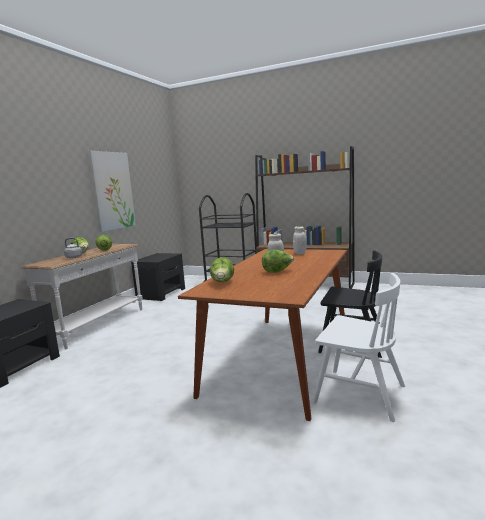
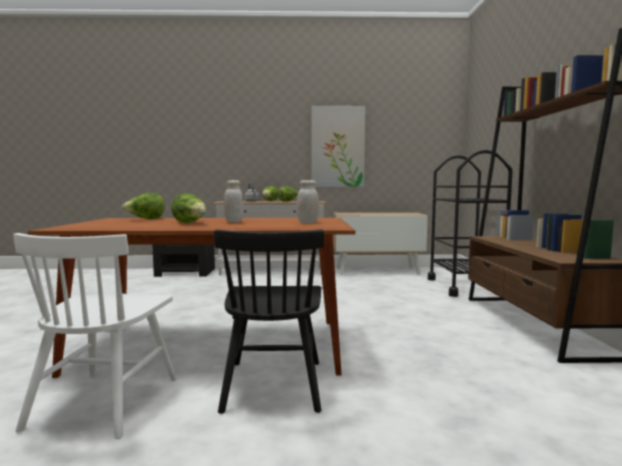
camera: 65 degrees right, 5 degrees down
(161, 293) = (377, 271): black nightstand -> cabinet

